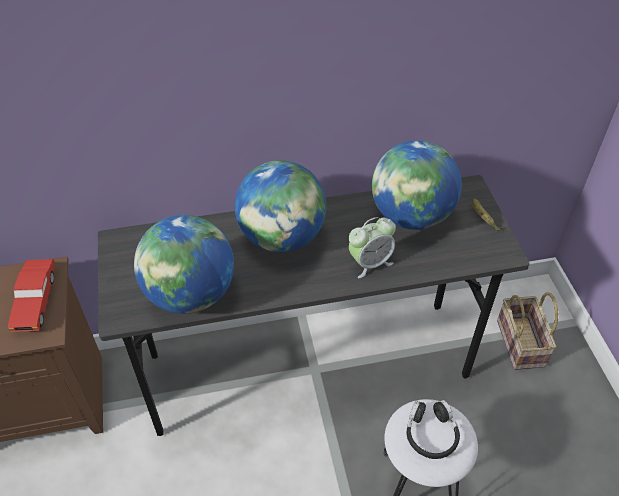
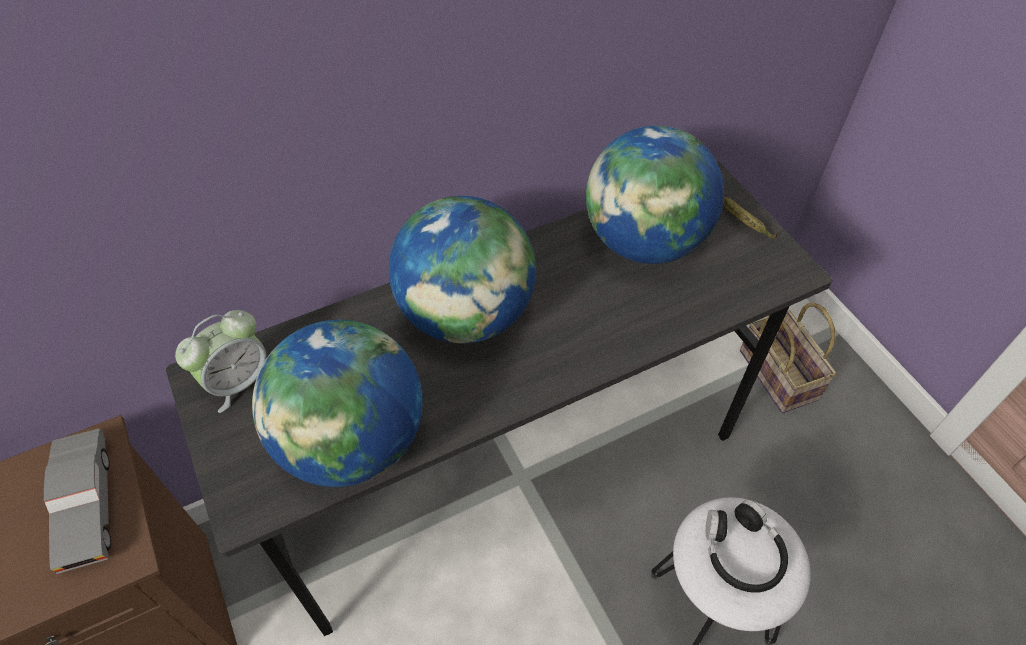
camera: 15 degrees left, 5 degrees up
(35, 301) = (87, 505): red toy car -> grey toy car
(370, 263) = (611, 327): alarm clock -> alarm clock (238, 381)

